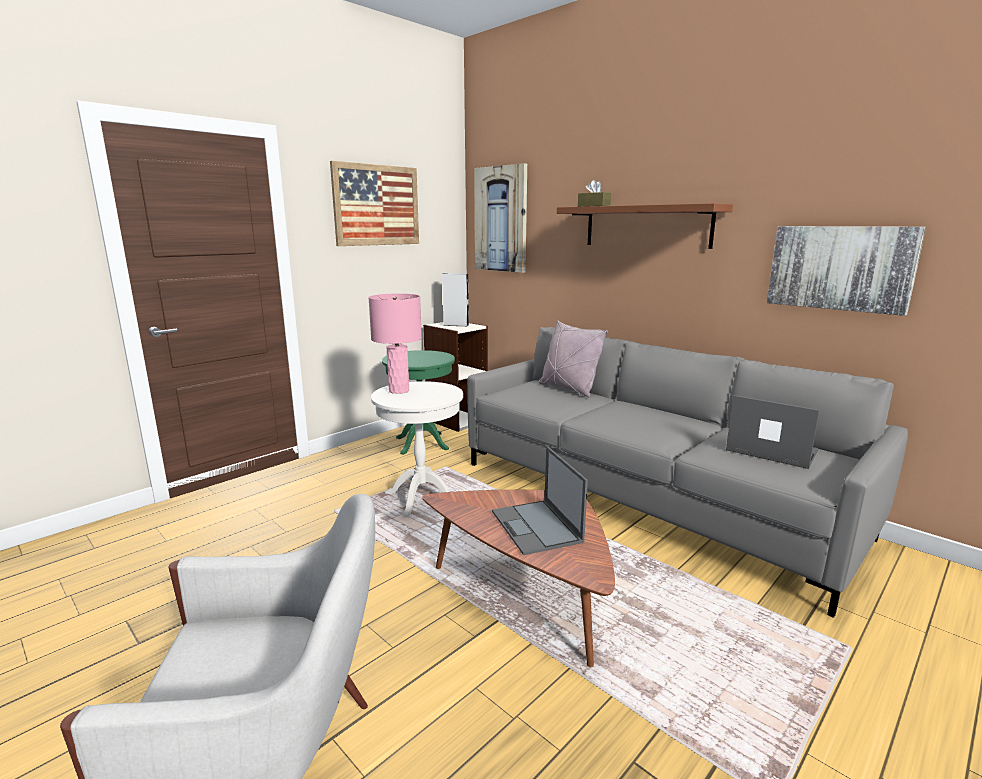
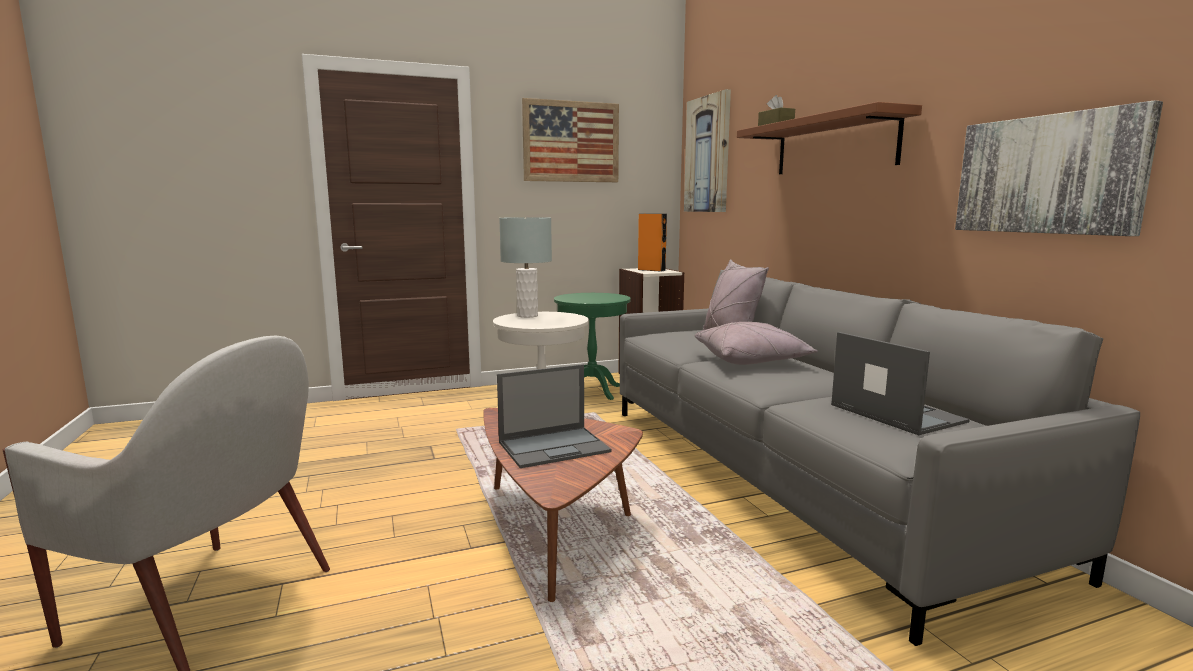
camera: 25 degrees right, 5 degrees down
(398, 390) = (527, 316): pink table lamp -> grey table lamp
(456, 325) = (651, 270): grey speaker -> orange speaker
(537, 527) = (555, 447): laptop -> laptop turned 120 degrees counterclockwise
(616, 412) = (751, 360): none -> purple pillow

